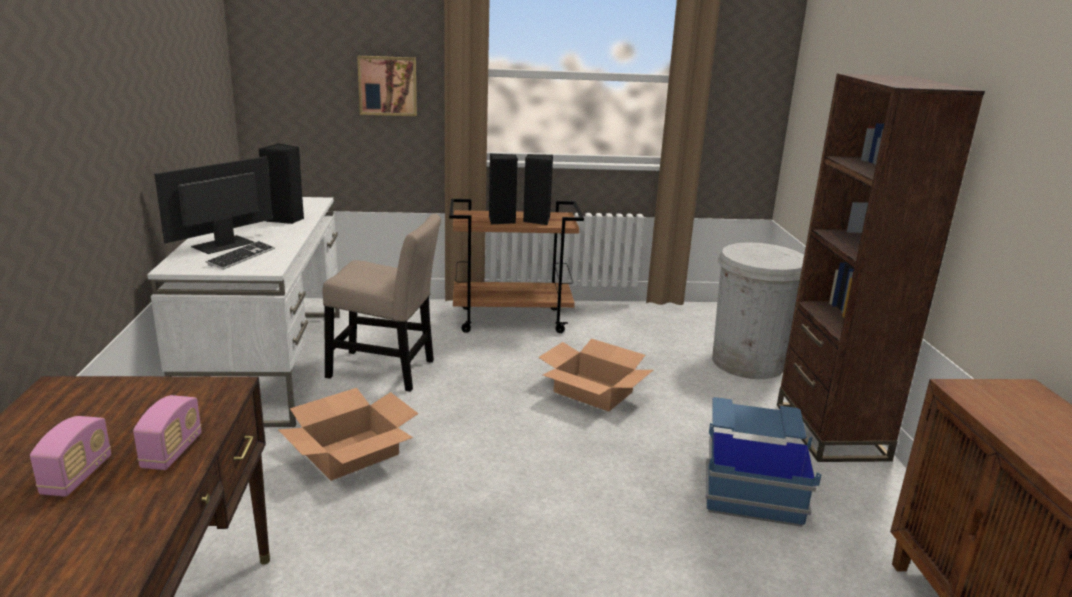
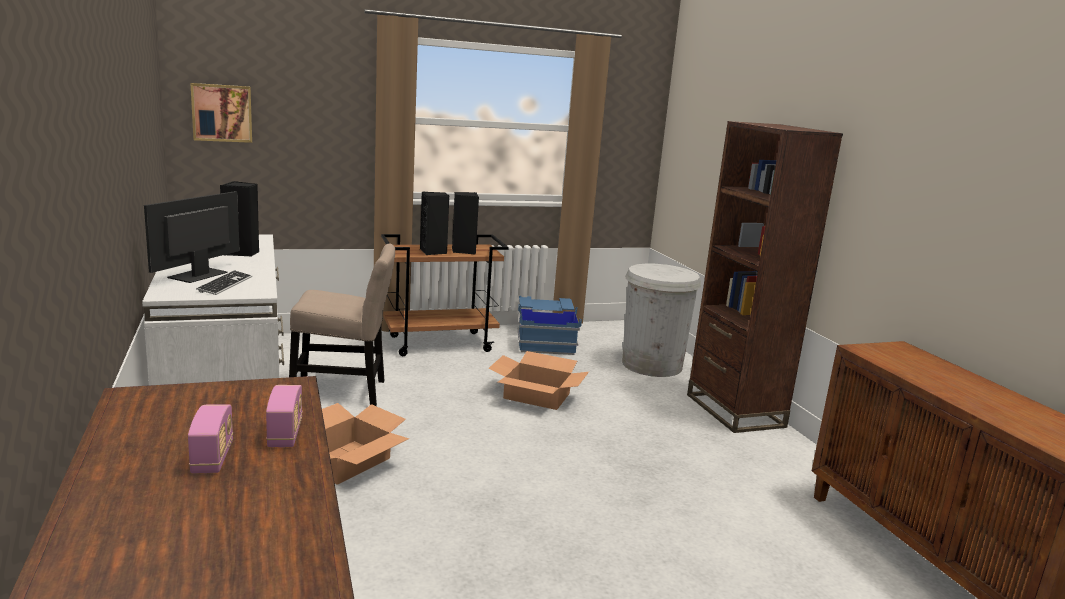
camera: 15 degrees left, 5 degrees down
(387, 85) = (319, 130): picture -> picture (222, 113)
(751, 482) = (691, 451): blue storage box -> blue storage box (545, 340)

